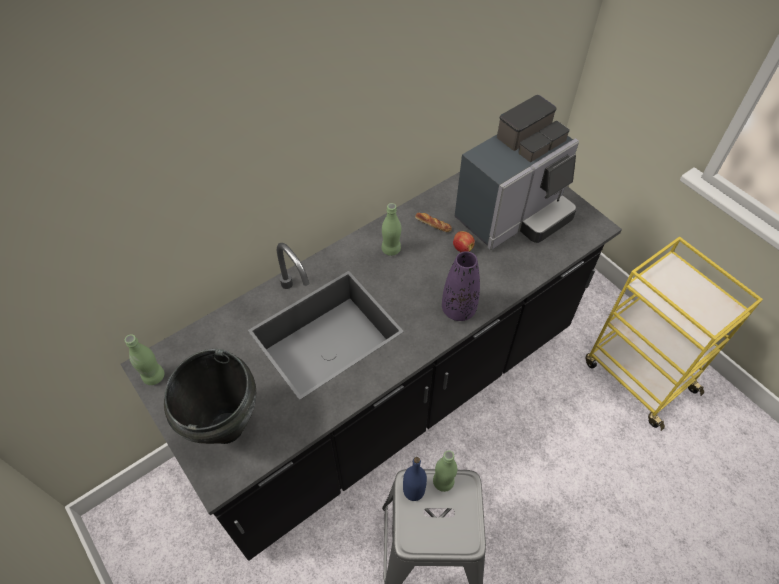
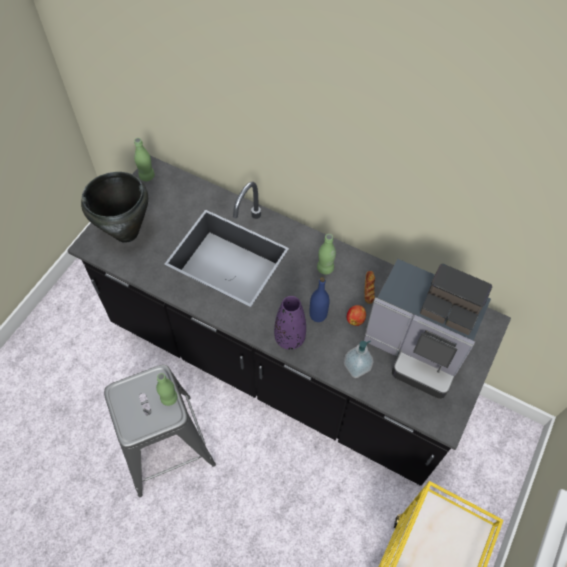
camera: 65 degrees right, 5 degrees up
(413, 491) = (154, 380): blue bottle -> blue bottle (318, 315)
(514, 267) = (357, 366): none -> soap dispenser

